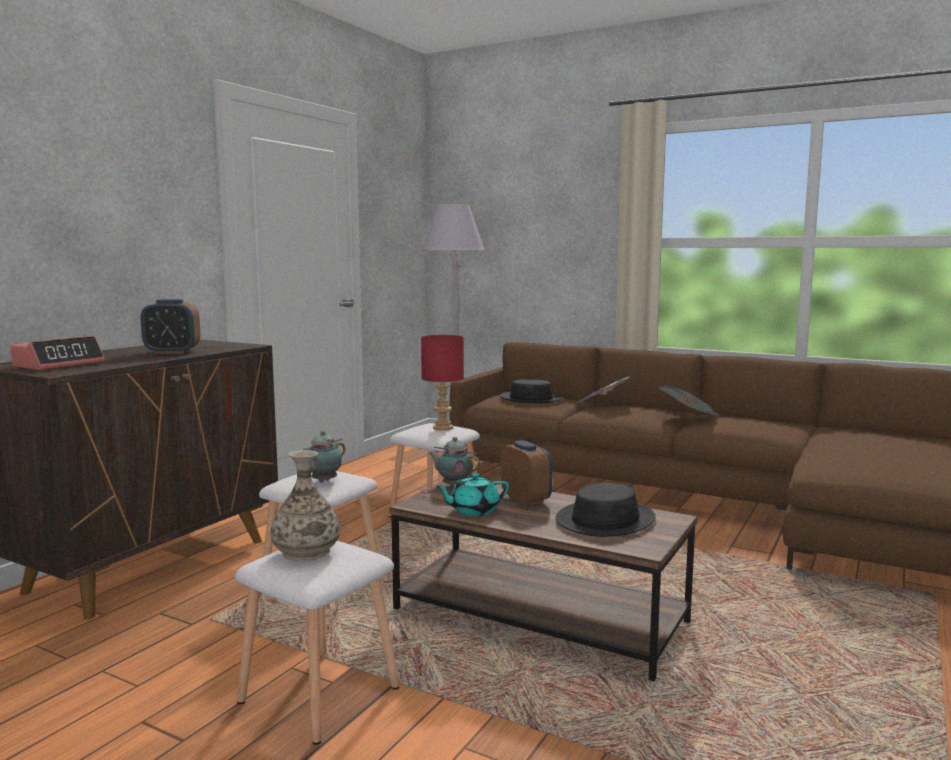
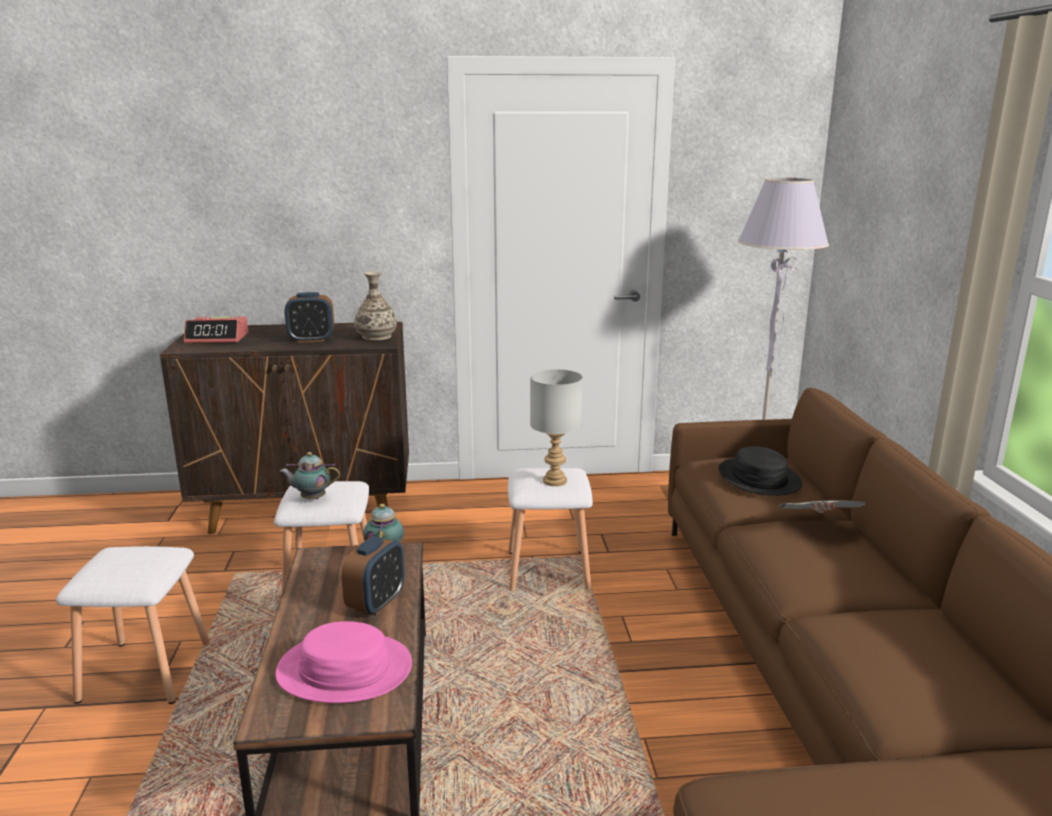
camera: 55 degrees right, 10 degrees up
(172, 352) = (311, 340): alarm clock -> alarm clock turned 60 degrees counterclockwise
(306, 552) = (129, 558): vase -> vase (376, 336)
(443, 428) = (554, 481): red table lamp -> grey table lamp
(473, 510) = (317, 588): turquoise teapot -> none
(605, 520) = (344, 670): black hat -> pink hat
(689, 416) = (861, 603): newspaper -> none

